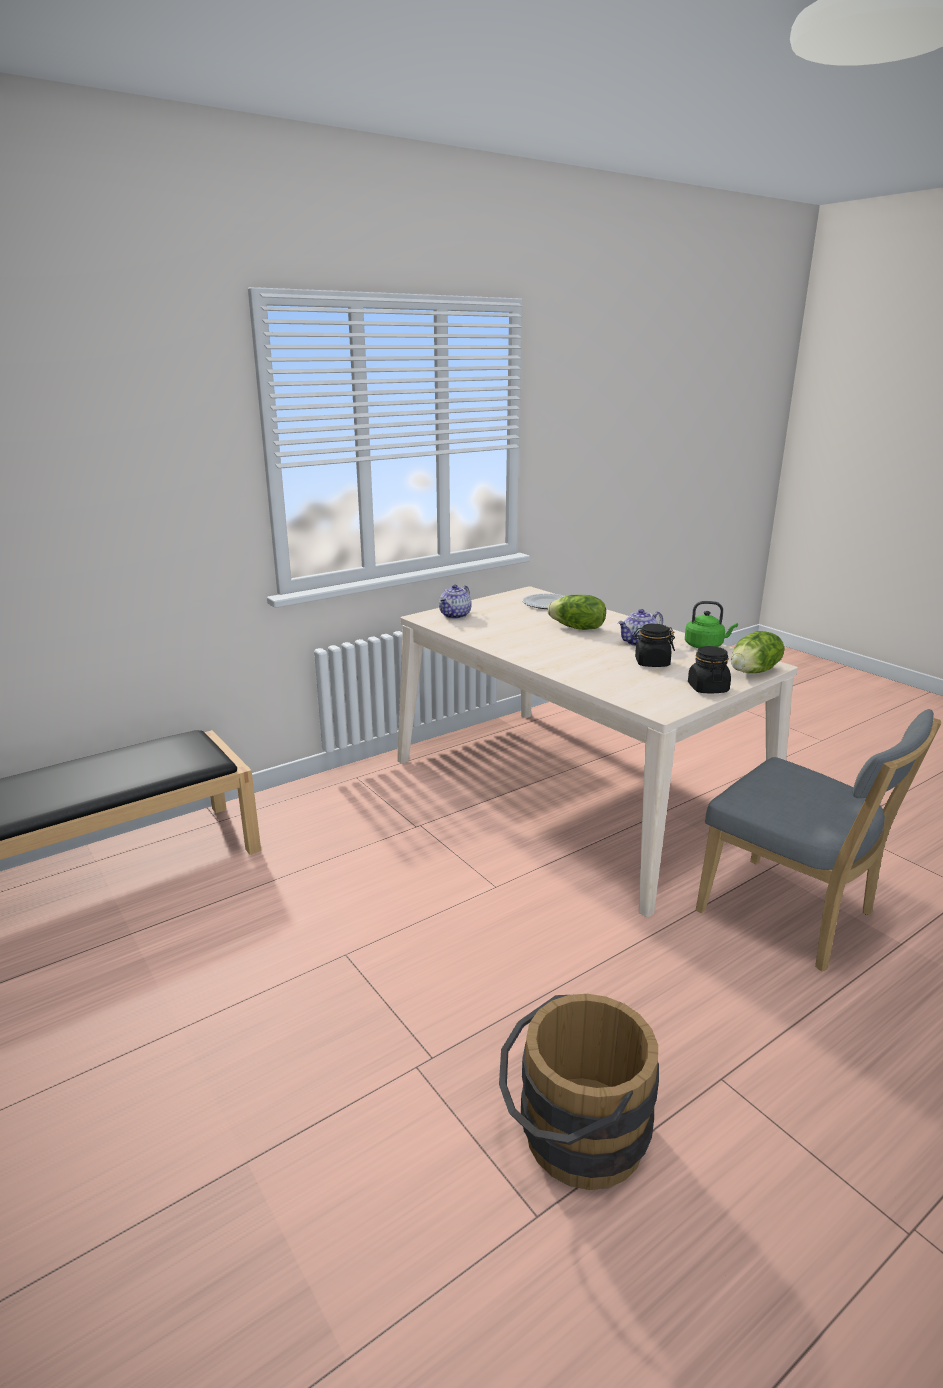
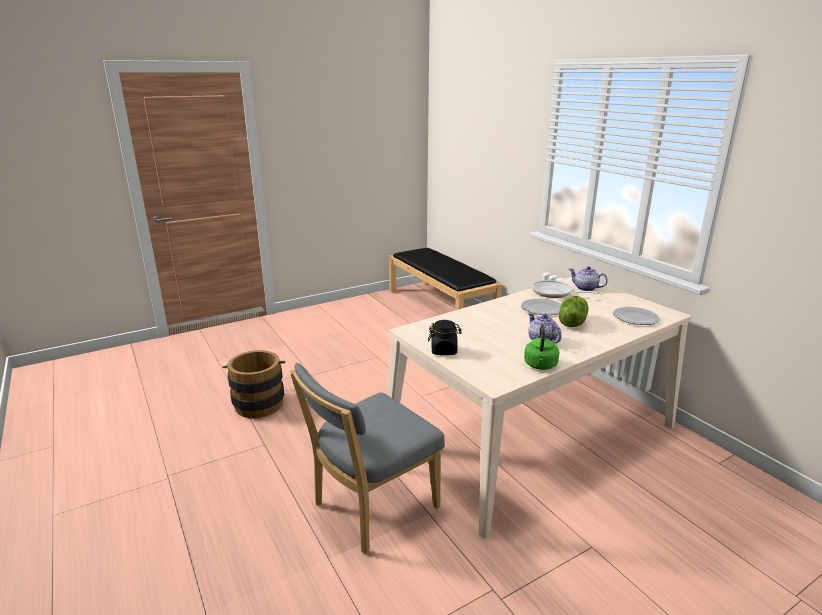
camera: 95 degrees right, 0 degrees up
(477, 630) = (555, 293): none -> frying pan
(538, 638) = (542, 309): none -> plate
(651, 663) = (495, 339): black jar -> none
(754, 671) = (479, 375): lettuce -> none

